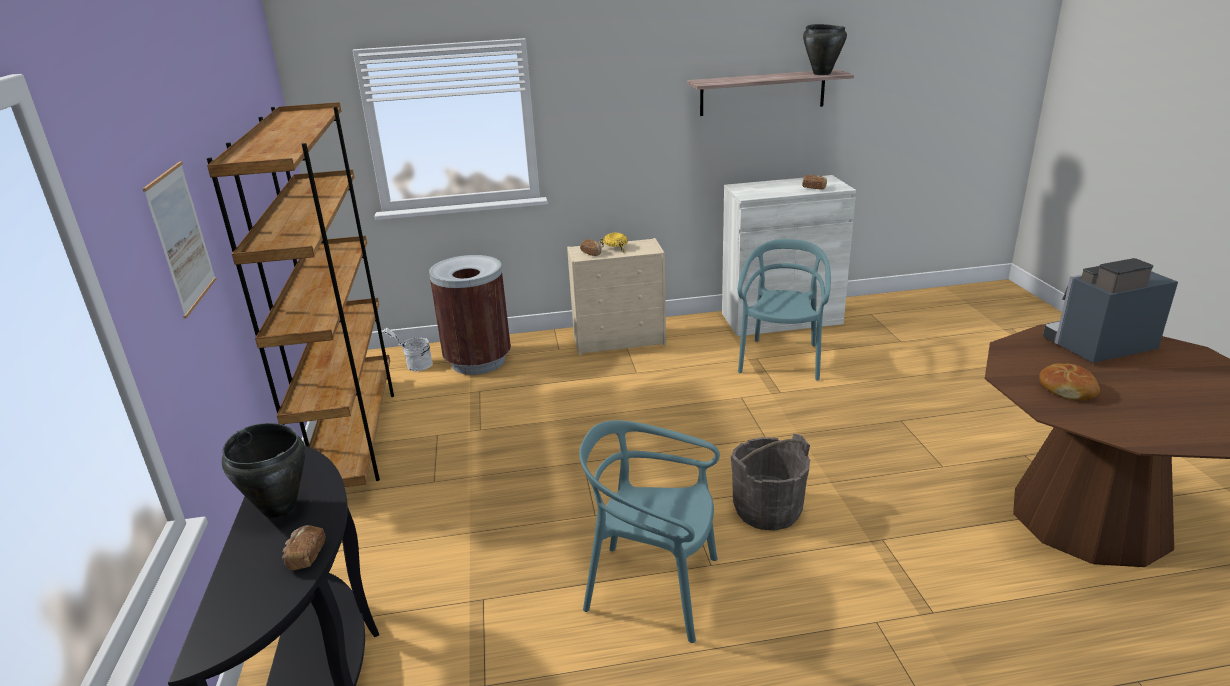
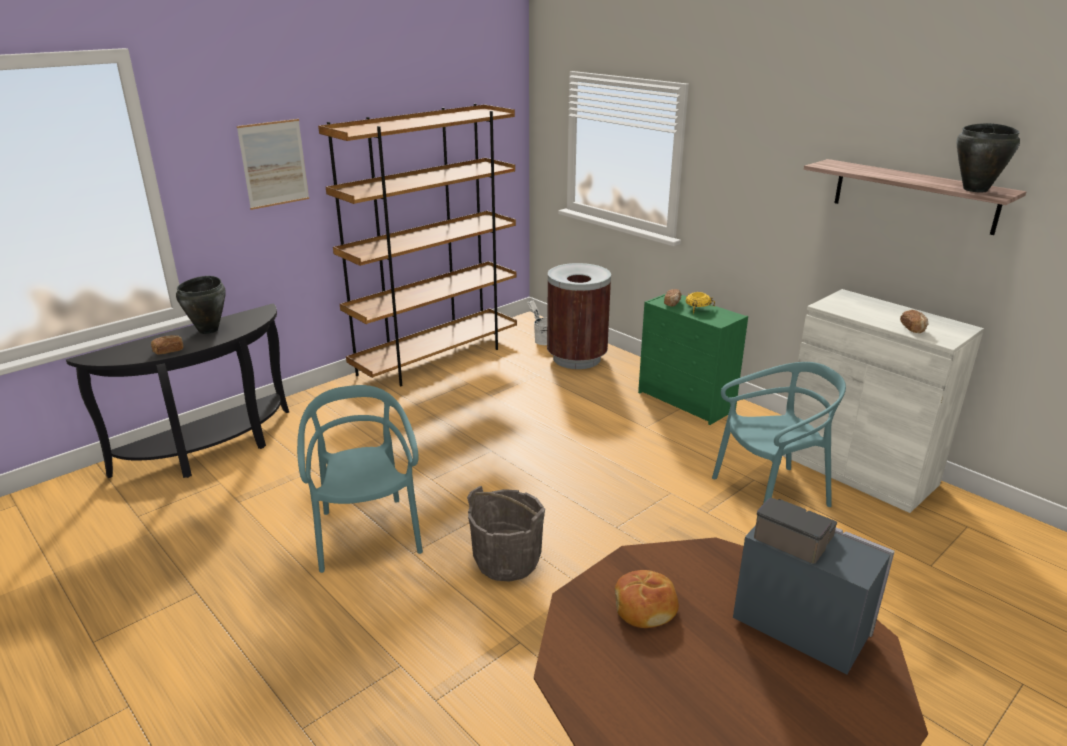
camera: 55 degrees right, 0 degrees up
(620, 341) = (687, 401): beige dresser -> green dresser

